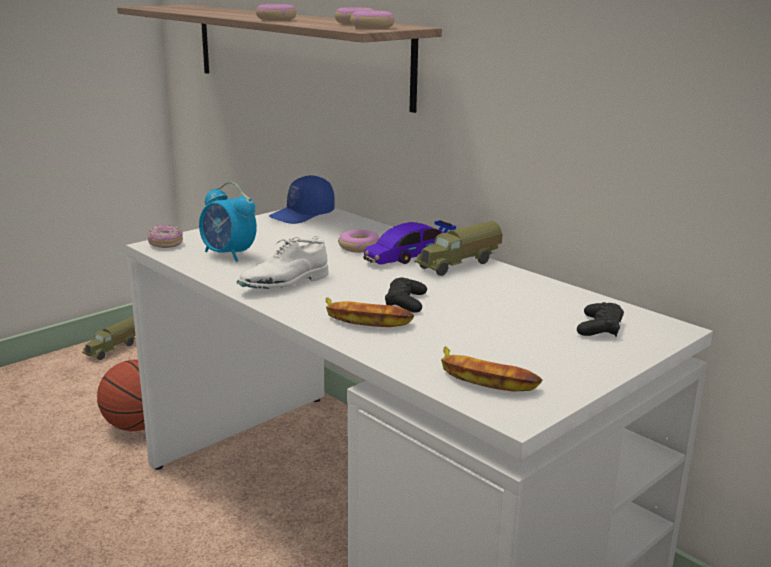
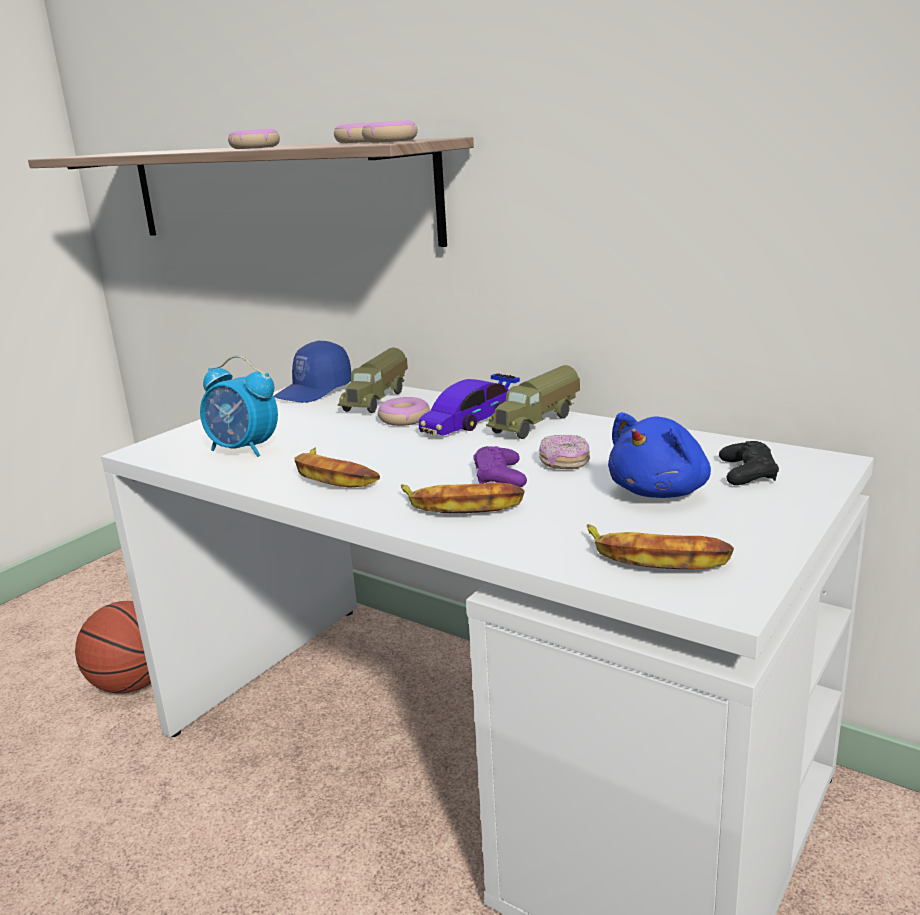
camera: 10 degrees left, 0 degrees up
(114, 349) = (76, 591): toy truck -> toy truck (377, 400)
(165, 244) = (154, 448): donut -> donut (564, 463)
(285, 284) = (335, 476): white shoe -> banana
(406, 302) = (499, 476): black game controller -> purple game controller
(522, 331) = (661, 491): none -> blue plush toy

